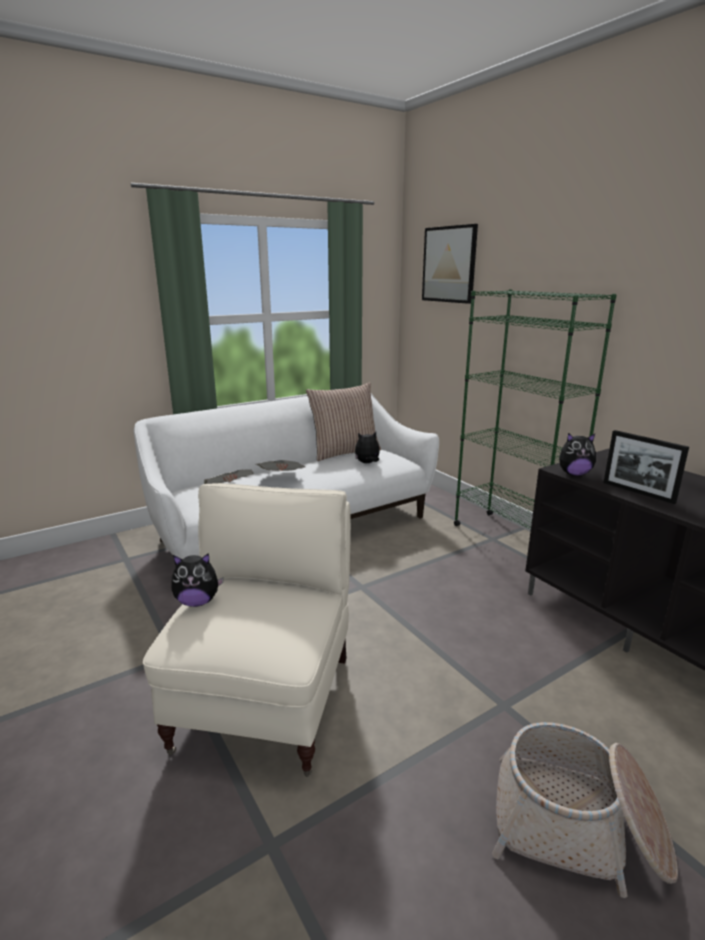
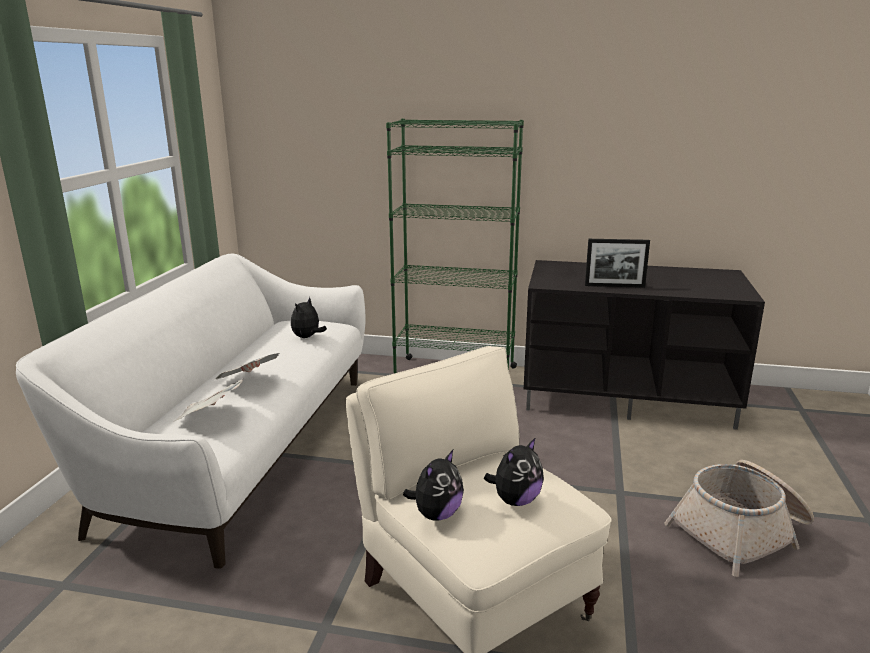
camera: 45 degrees left, 0 degrees up
(344, 452) = (257, 334): pillow -> none
(449, 264) = (306, 91): picture -> none
(574, 474) = (557, 285): plush toy -> plush toy (515, 500)

